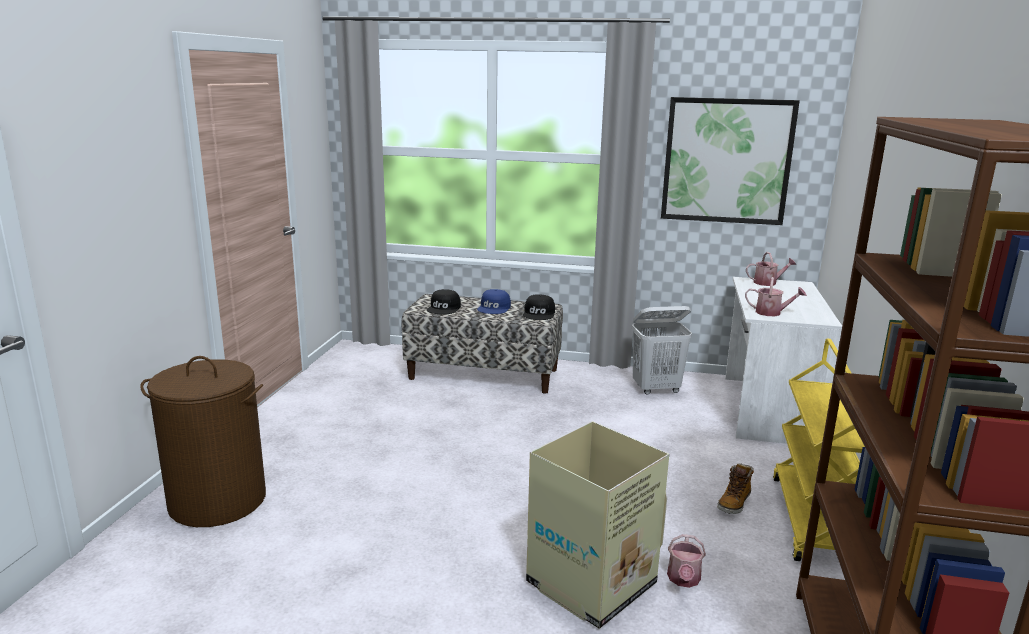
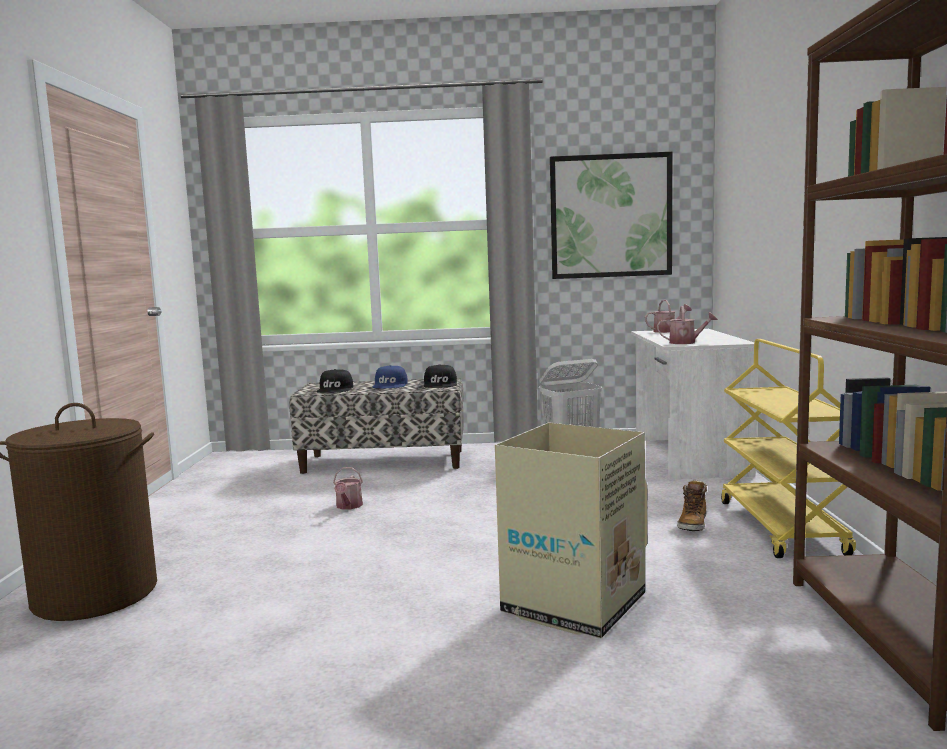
camera: 10 degrees left, 10 degrees down
(683, 580) = (672, 588): watering can -> watering can (348, 506)

